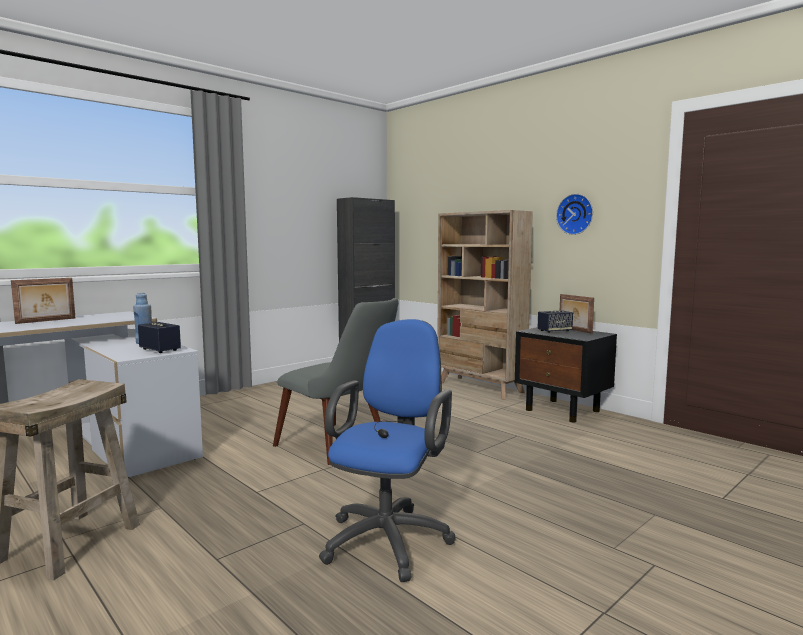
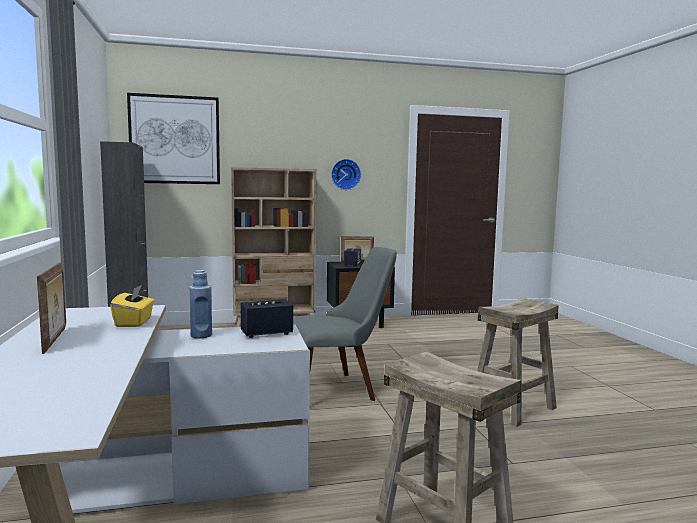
camera: 60 degrees left, 0 degrees up
(96, 321) = (134, 322): none -> yellow tissue box
(390, 537) = (512, 407): blue office chair -> beige stool
(424, 190) = (175, 140): none -> picture

